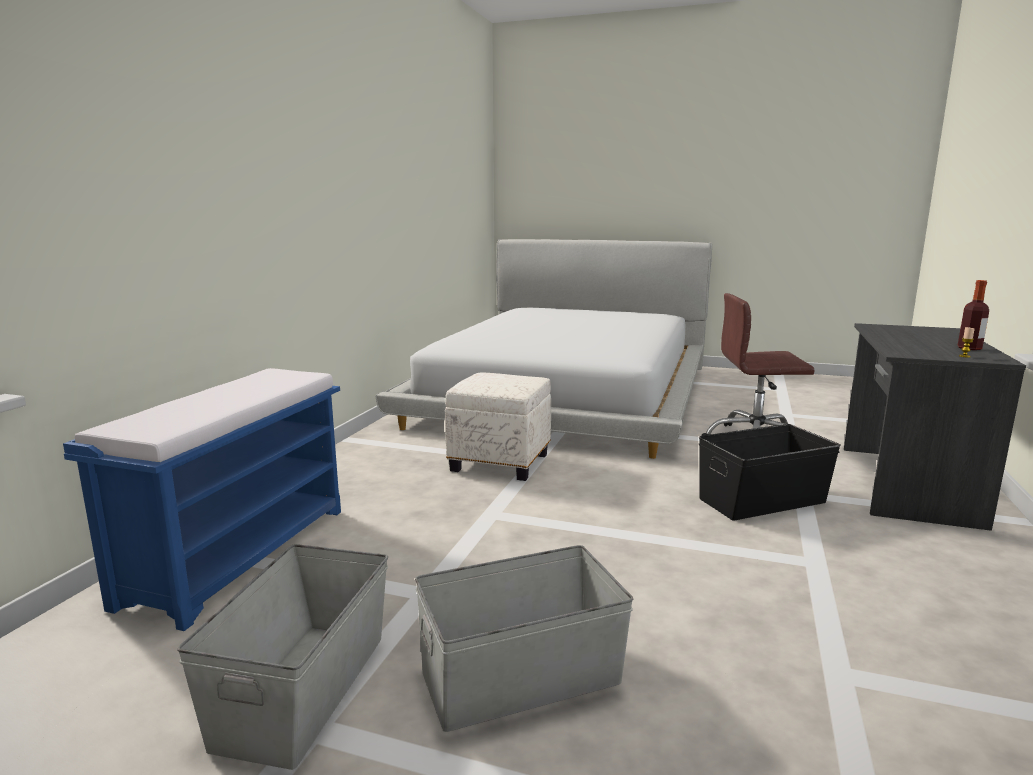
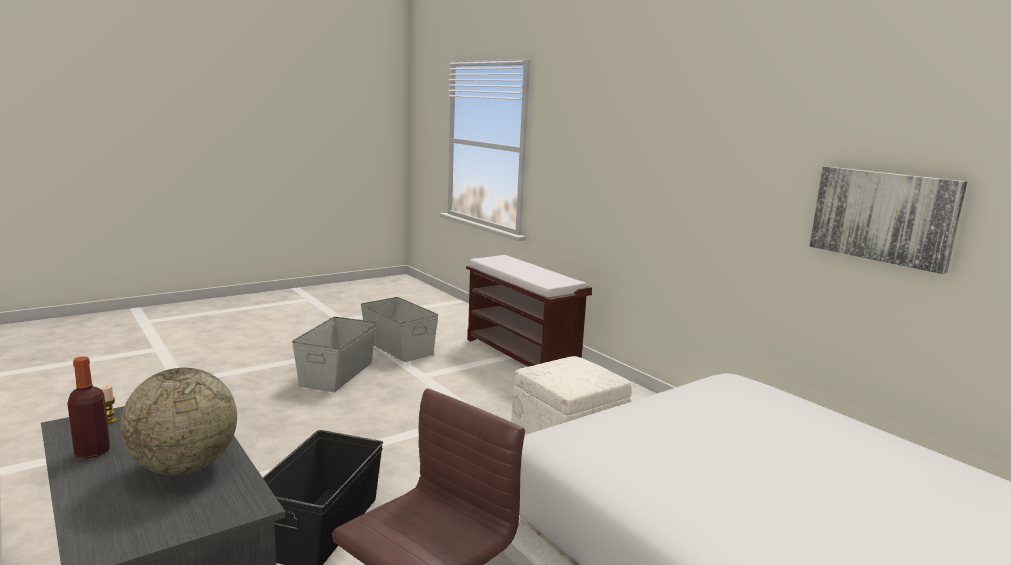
camera: 125 degrees right, 0 degrees up
(240, 553) = (522, 355): blue bench -> brown bench
(403, 203) = (883, 216): none -> picture
(905, 336) = (184, 467): none -> globe

